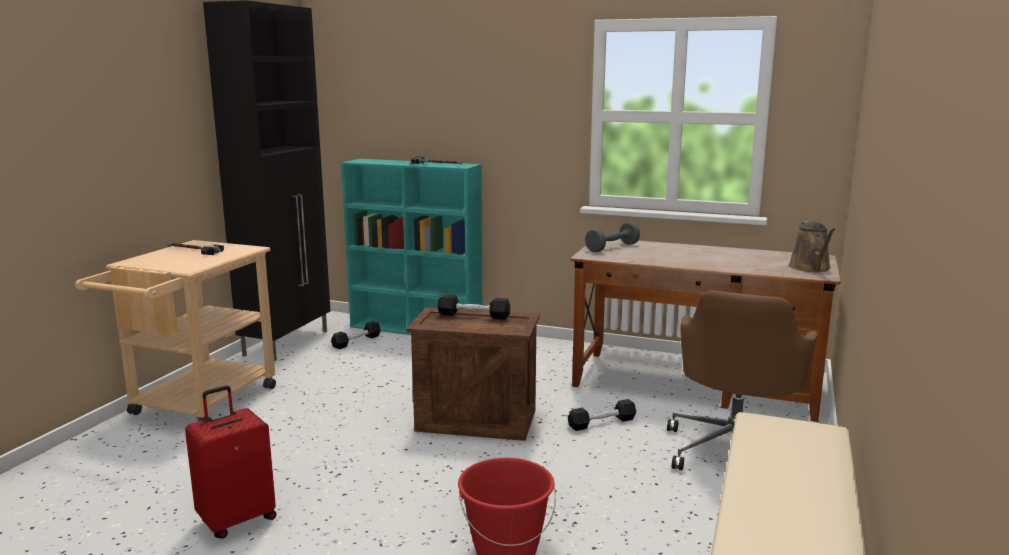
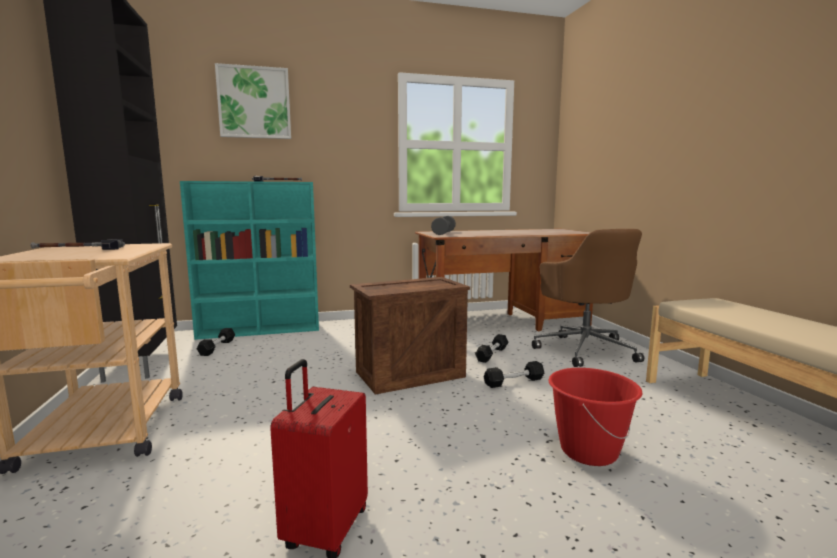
camera: 35 degrees left, 5 degrees down
(426, 69) = (254, 103): none -> picture
(474, 315) = (400, 283): black dumbbell -> black dumbbell (514, 382)
(811, 268) = (571, 231): brown watering can -> none

